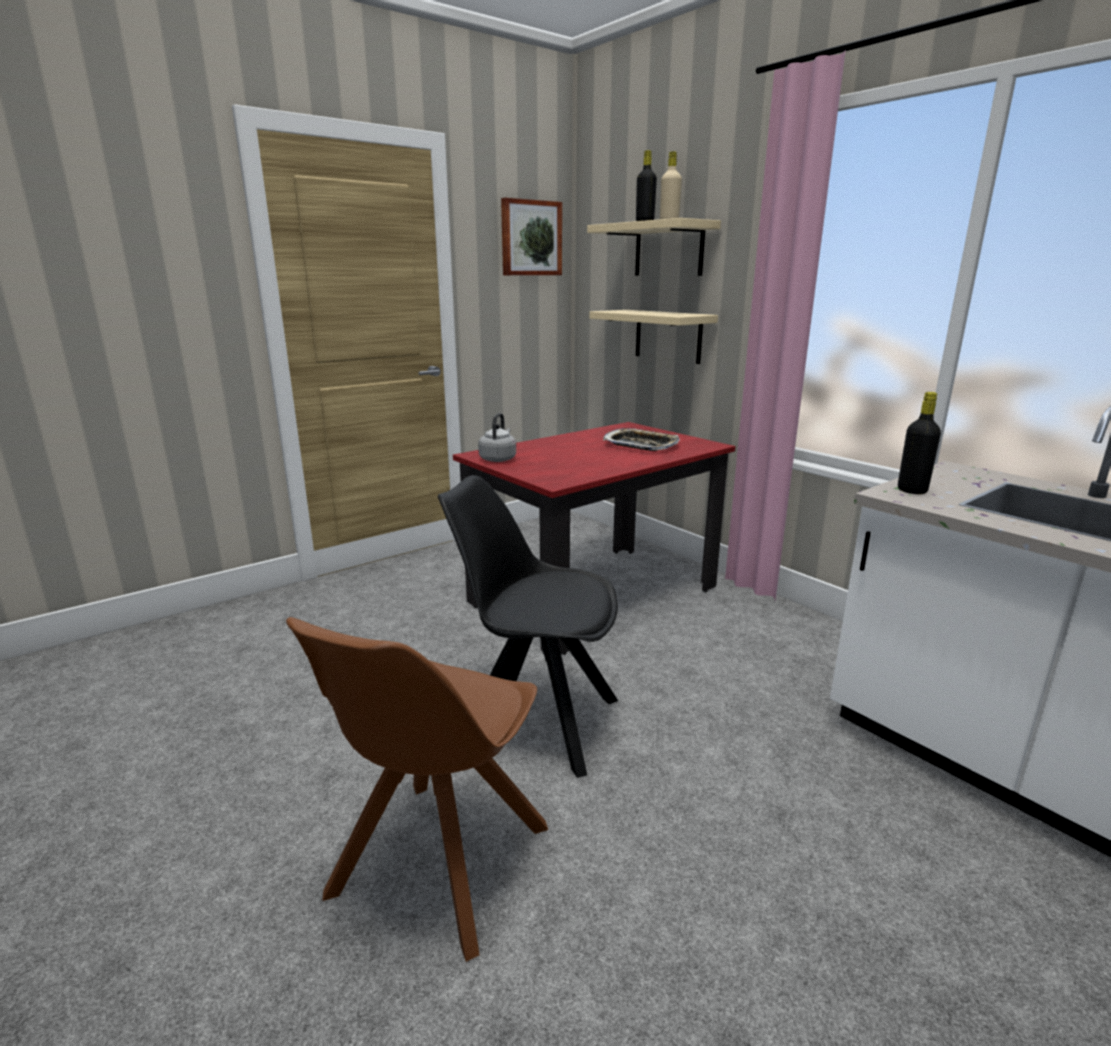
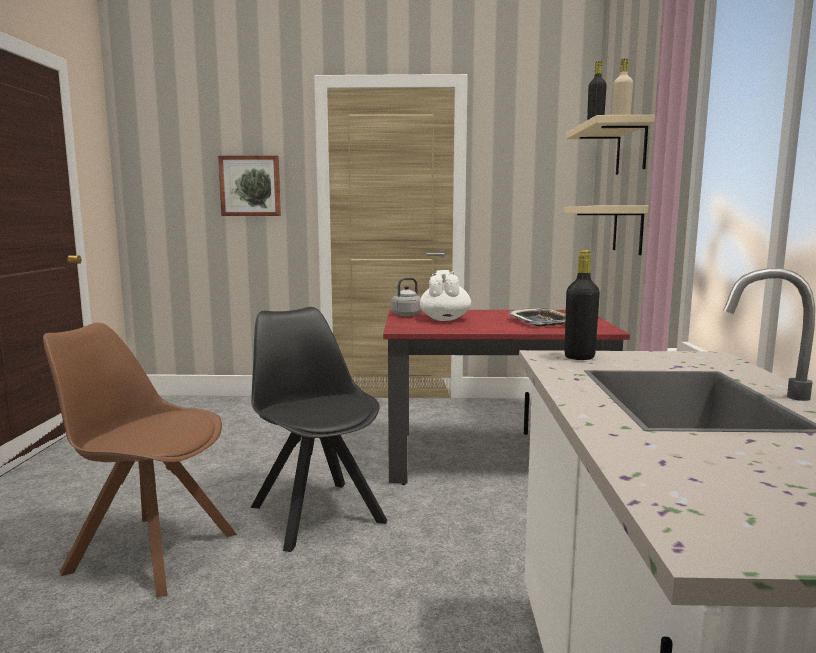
camera: 40 degrees right, 10 degrees down
(437, 865) = (149, 552): brown chair -> brown chair turned 45 degrees clockwise
(530, 238) = (547, 149): picture -> picture (250, 186)
(552, 458) = (445, 319): none -> white teapot

